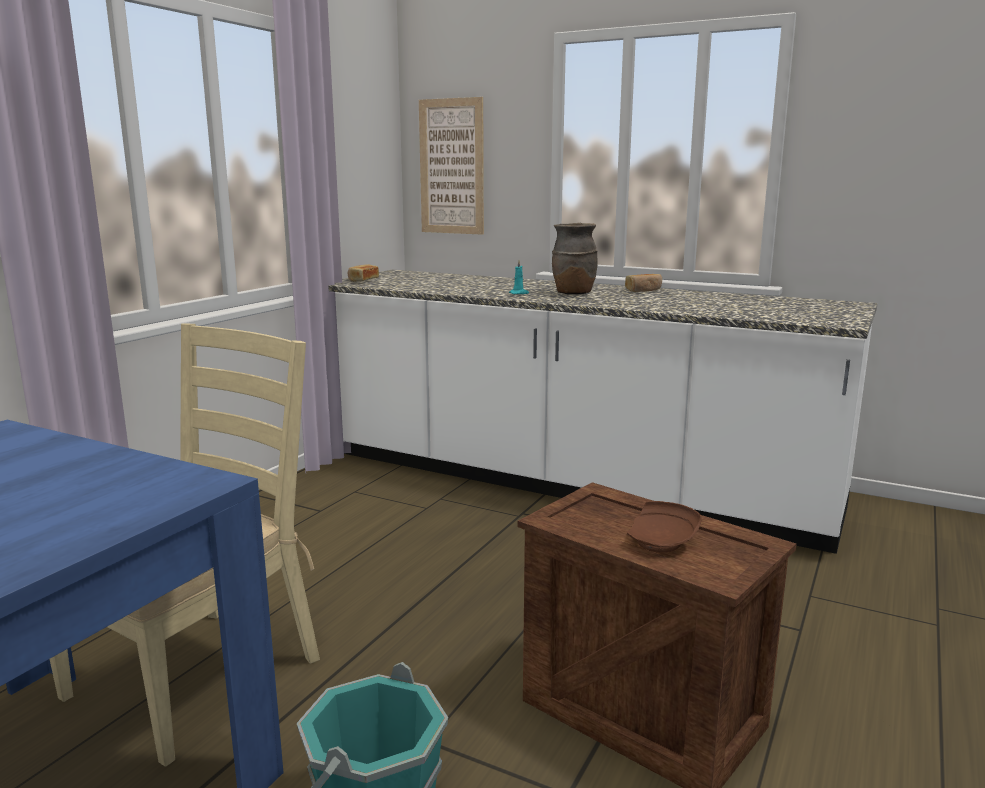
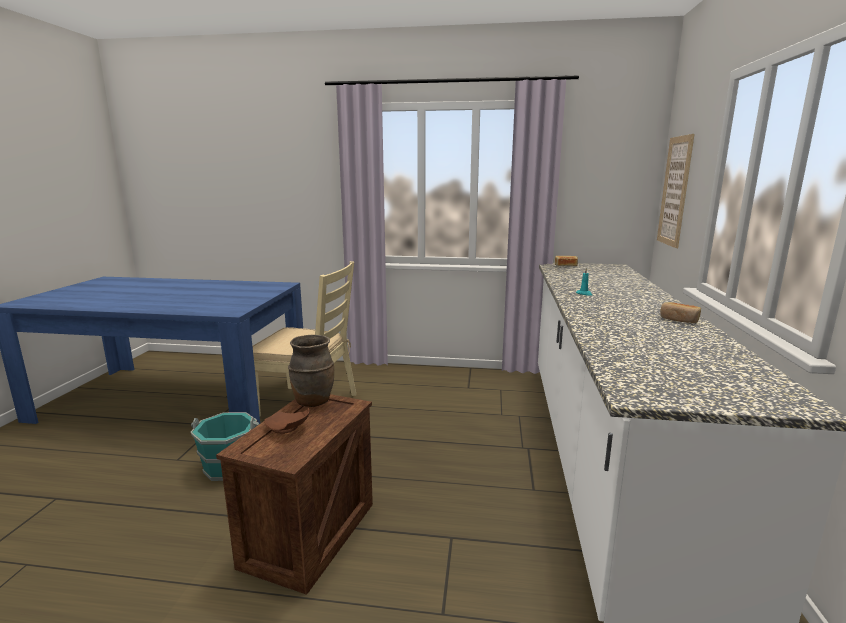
camera: 70 degrees right, 0 degrees up
(573, 293) = (612, 304): brown vase -> brown vase (313, 401)

